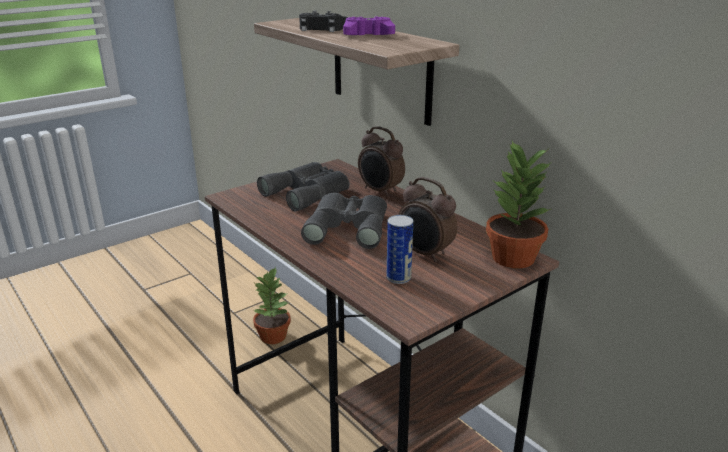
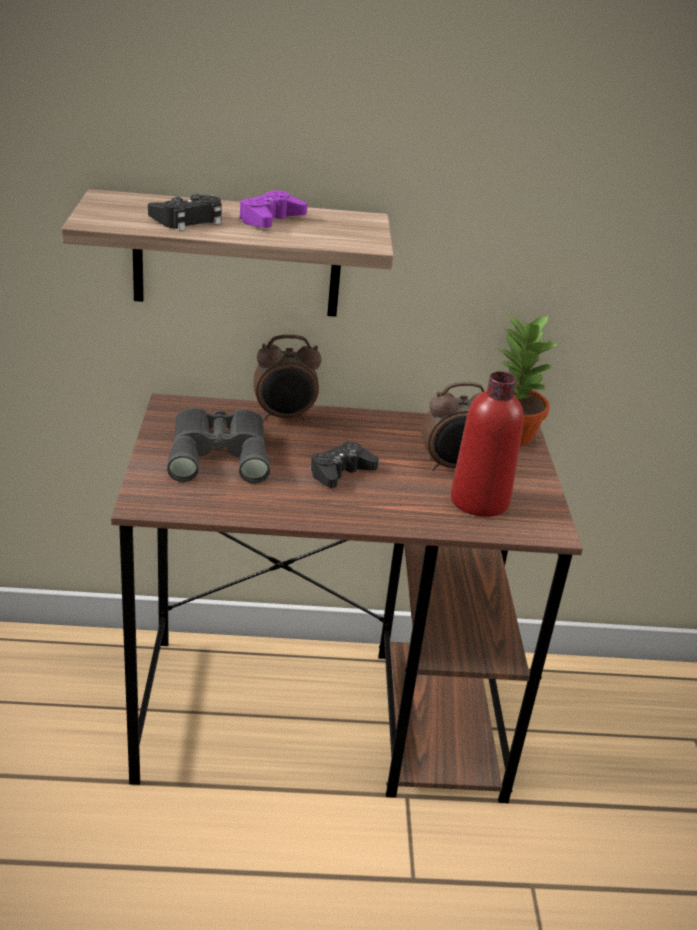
camera: 55 degrees left, 5 degrees up
(274, 336) = (75, 691): potted plant -> none
(349, 226) = (341, 472): grey binoculars -> black game controller
(398, 278) = (479, 501): can -> red bottle

